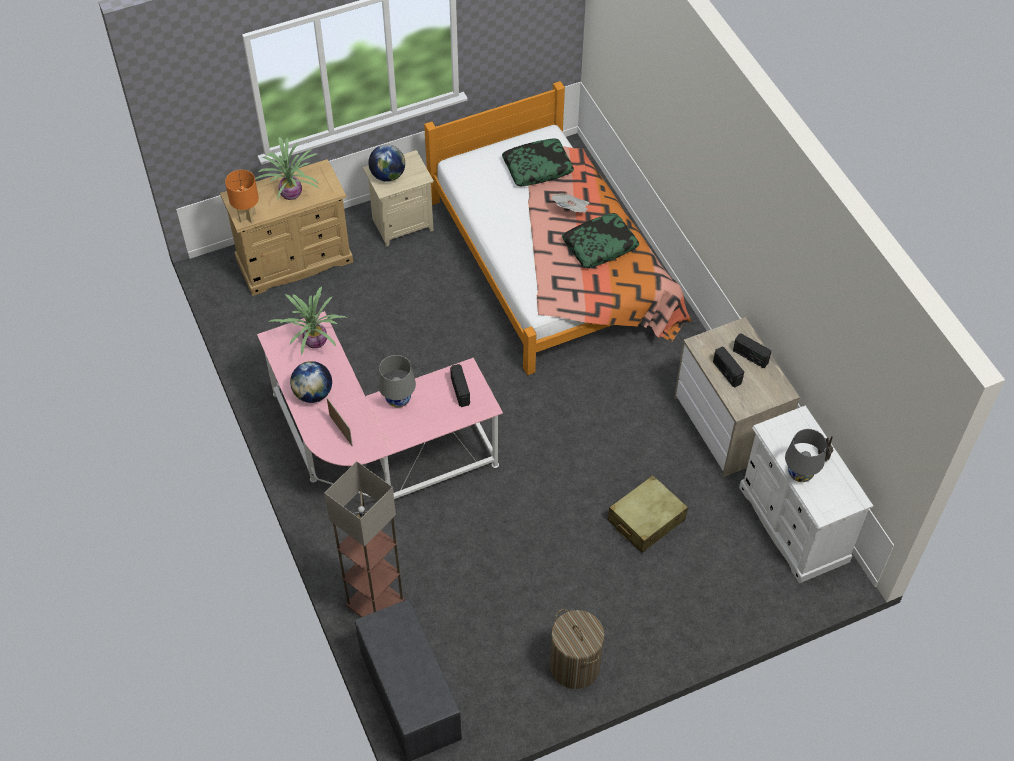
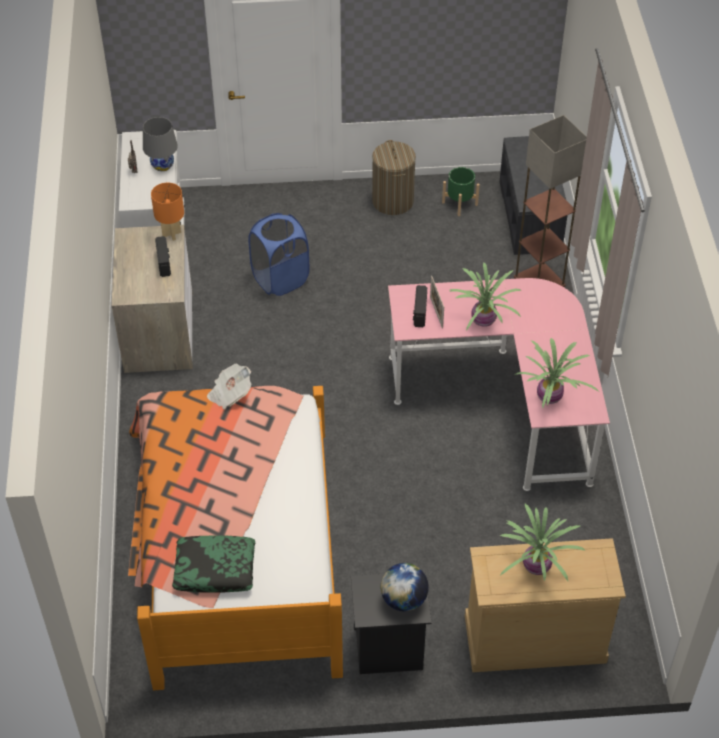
camera: 160 degrees left, 5 degrees down
(248, 217) = (596, 550): orange table lamp -> orange table lamp (171, 234)
(313, 393) = (564, 348): globe -> none
(341, 430) = (545, 309): picture frame -> picture frame (436, 312)
(398, 399) = (482, 321): grey table lamp -> potted plant
(401, 224) = (389, 650): beige nightstand -> black nightstand
(497, 688) = (459, 203): none -> green planter
(571, 209) = (206, 499): newspaper -> newspaper (230, 394)
(600, 245) = (198, 449): pillow -> none
(646, 520) = (280, 279): beige suitcase -> blue laundry basket
(750, 356) = (133, 270): radio -> none

